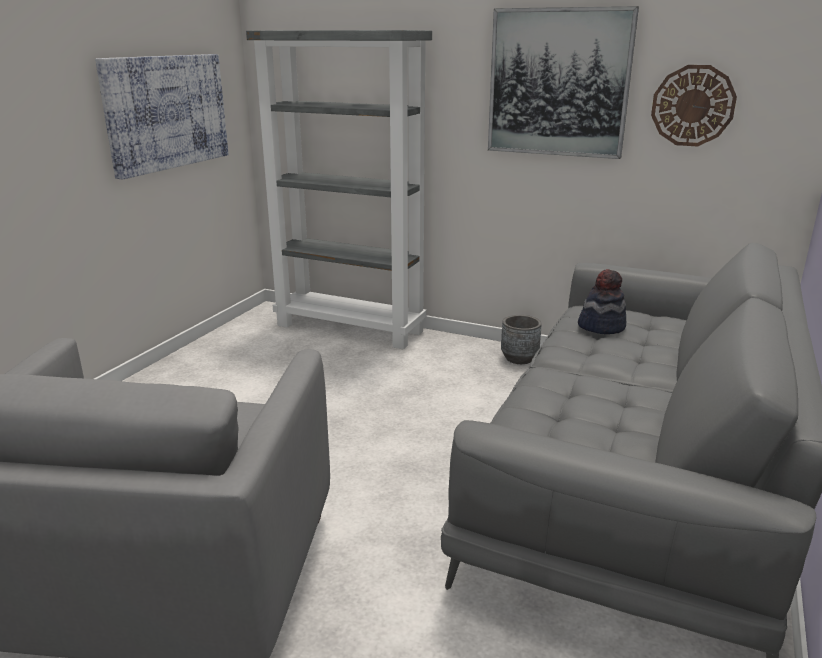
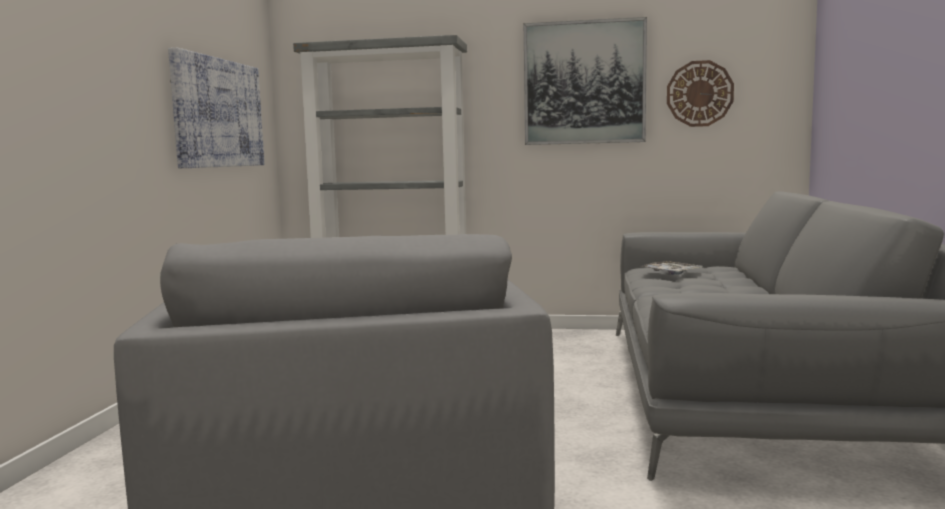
camera: 15 degrees left, 15 degrees down
(519, 358) = (574, 336): grey planter -> none
(601, 326) = (671, 273): hat -> tray

